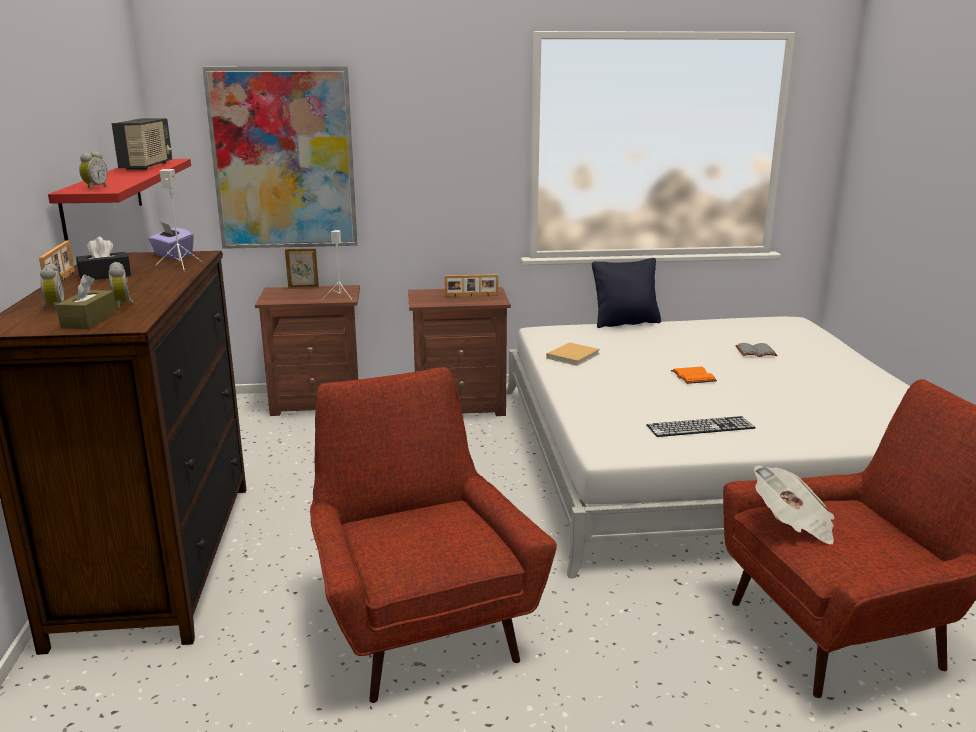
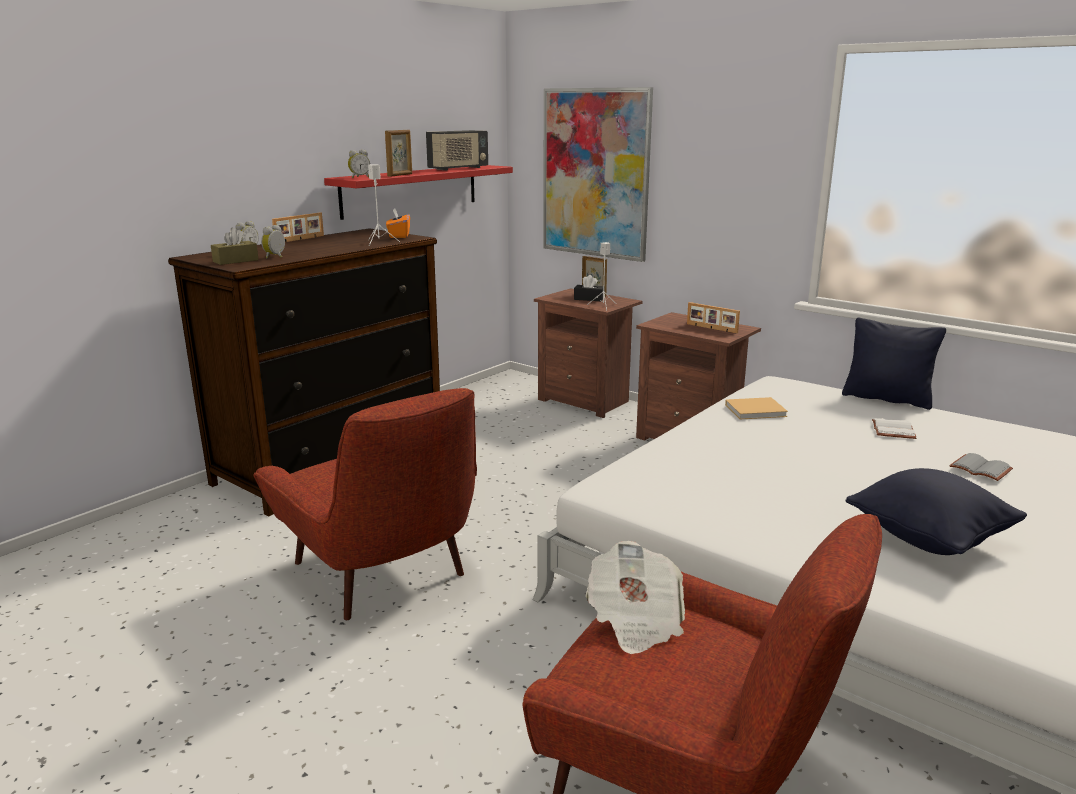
camera: 45 degrees right, 0 degrees up
(105, 275) = (326, 240): black tissue box -> black tissue box (589, 299)
(129, 180) = (400, 175): none -> picture frame
(172, 255) = (399, 236): purple tissue box -> orange tissue box
(420, 627) = (383, 574): red armchair -> red armchair turned 120 degrees clockwise
(671, 343) = (891, 430): none -> white book
(692, 377) = (832, 465): orange book -> none
(700, 427) = (732, 507): keyboard -> none
(812, 402) = (928, 538): none -> black pillow

